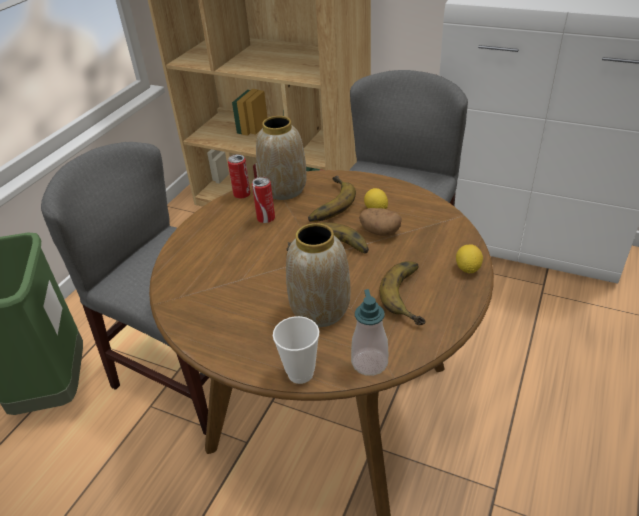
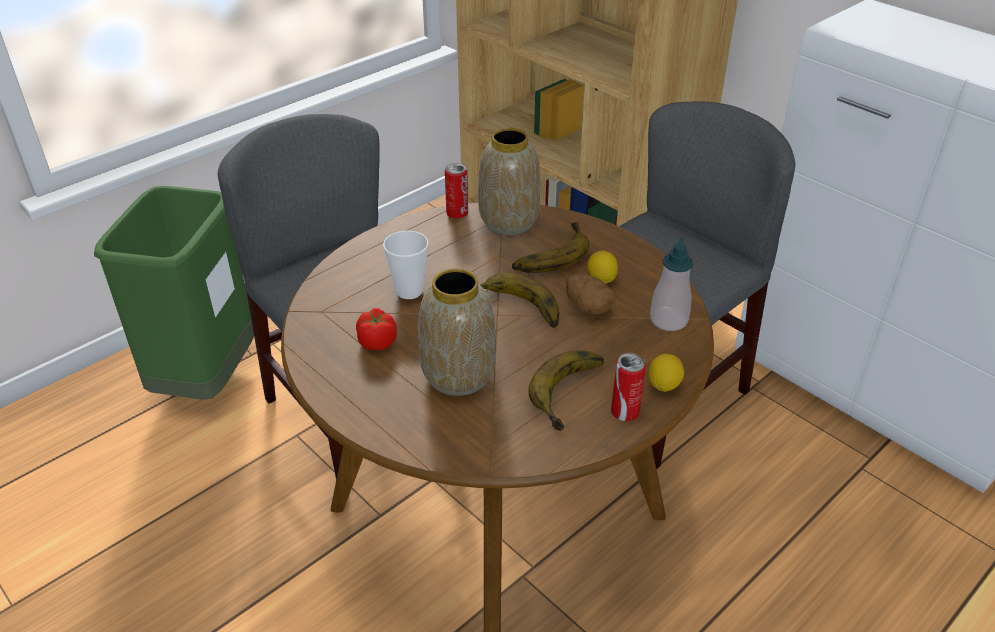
camera: 20 degrees right, 0 degrees up
(241, 305) = (377, 342): none -> tomato
(266, 218) = (466, 251): can -> can (625, 412)
(300, 373) = (393, 436): cup -> cup (409, 291)
(369, 362) = (474, 451): soap dispenser -> soap dispenser (668, 320)

